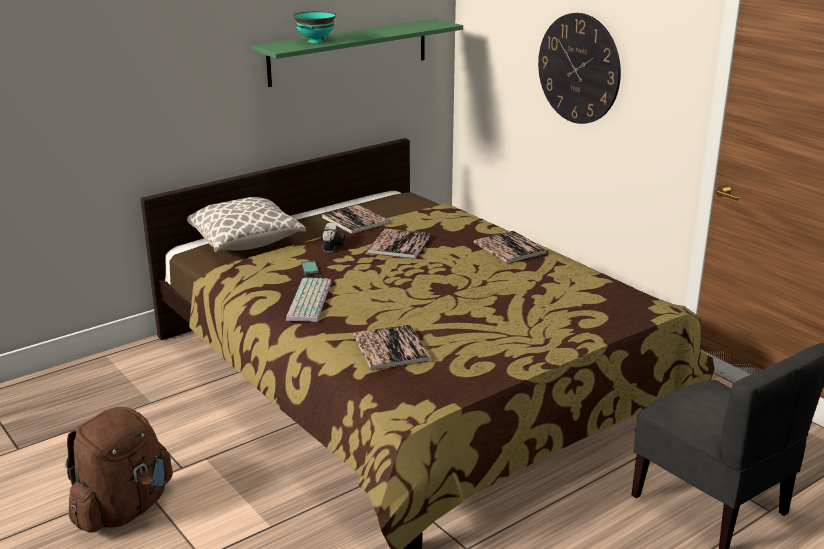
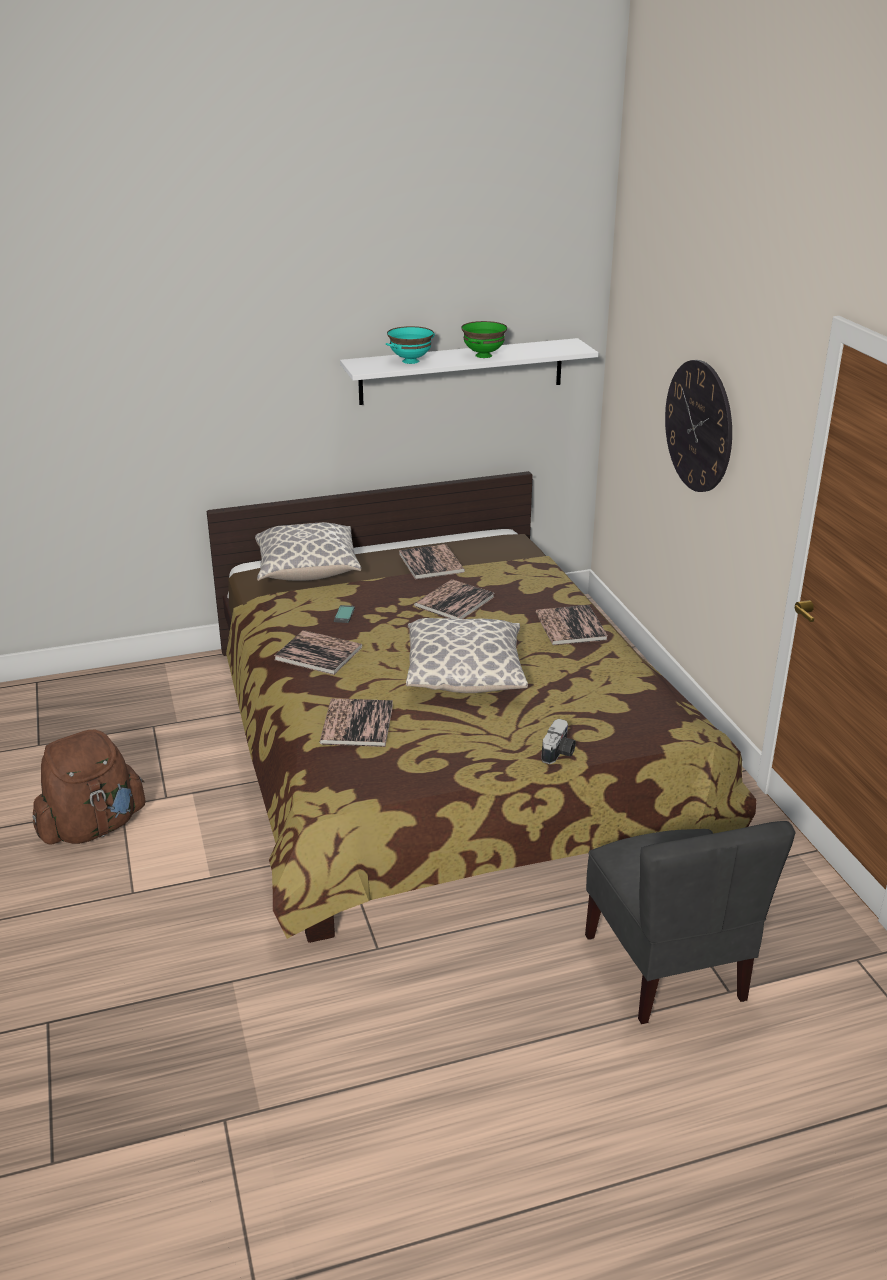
camera: 20 degrees right, 5 degrees up
(311, 301) = (318, 653): keyboard -> book
(334, 246) = (387, 591): camera -> camera (559, 753)
(349, 52) = (461, 371): green shelf -> white shelf
(373, 33) = (484, 355): none -> green bowl
(453, 296) = (465, 675): none -> pillow

